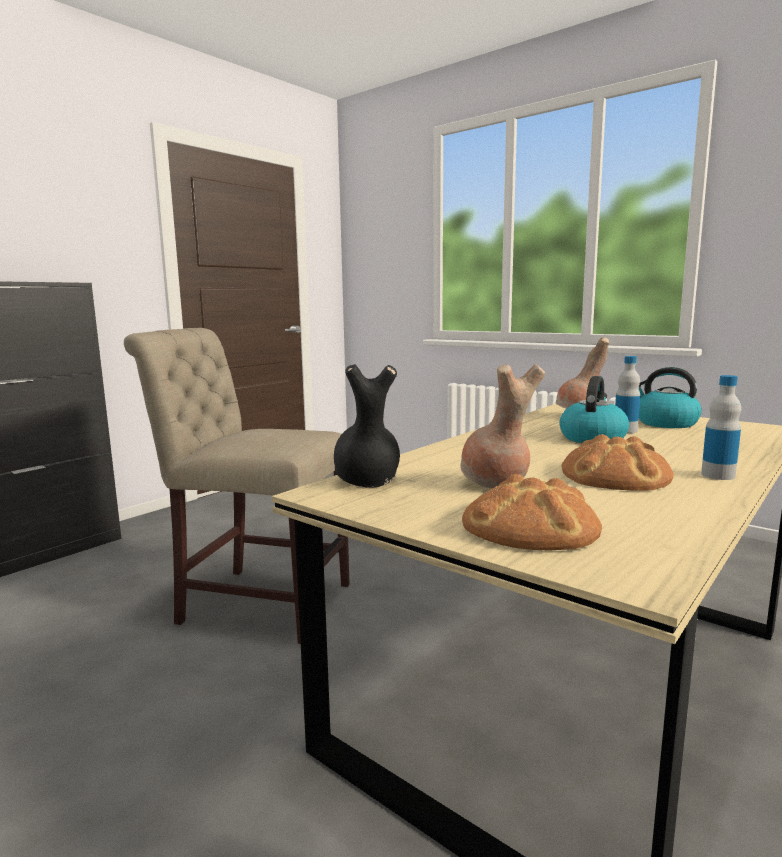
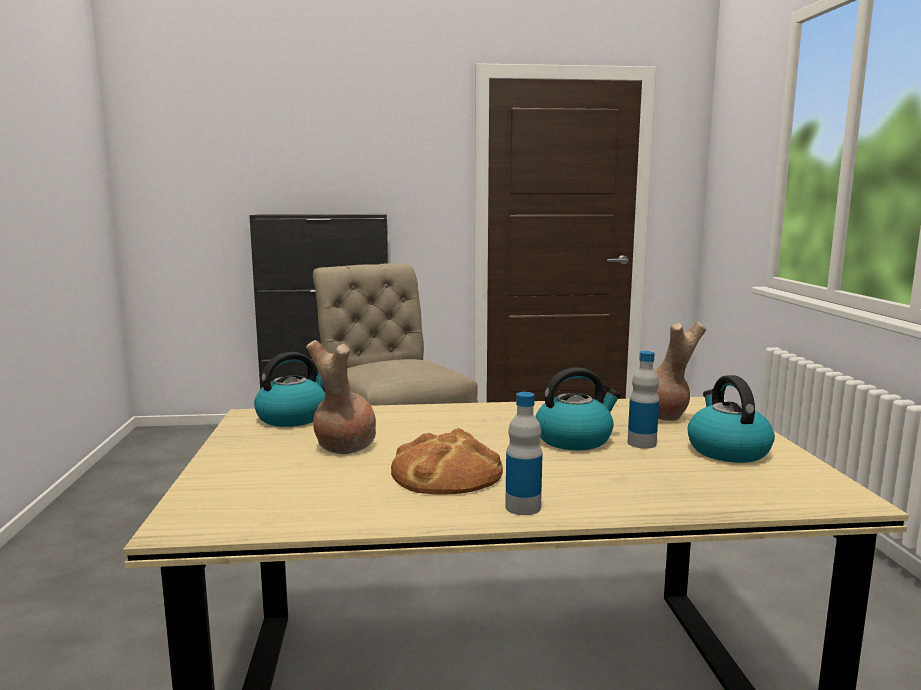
camera: 45 degrees right, 0 degrees up
(366, 482) = (293, 417): black vase -> kettle
(530, 525) = (257, 477): bread -> none

